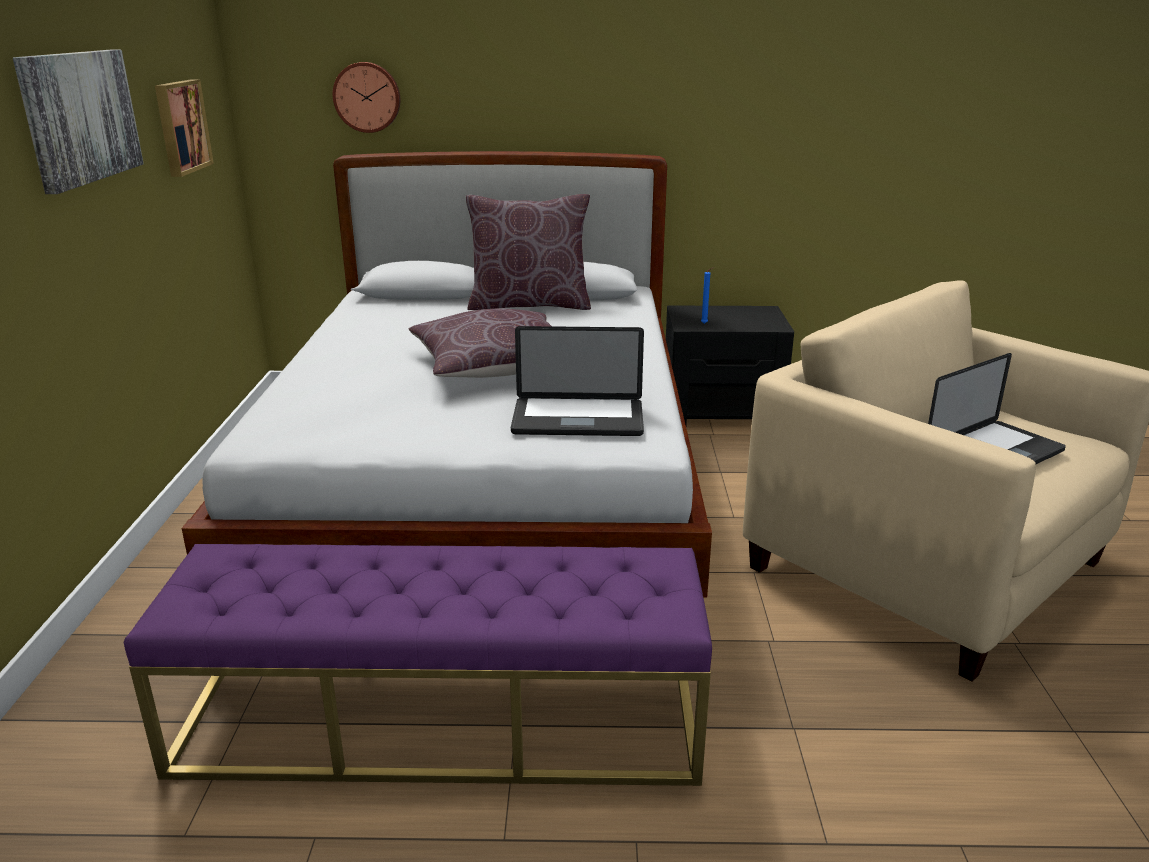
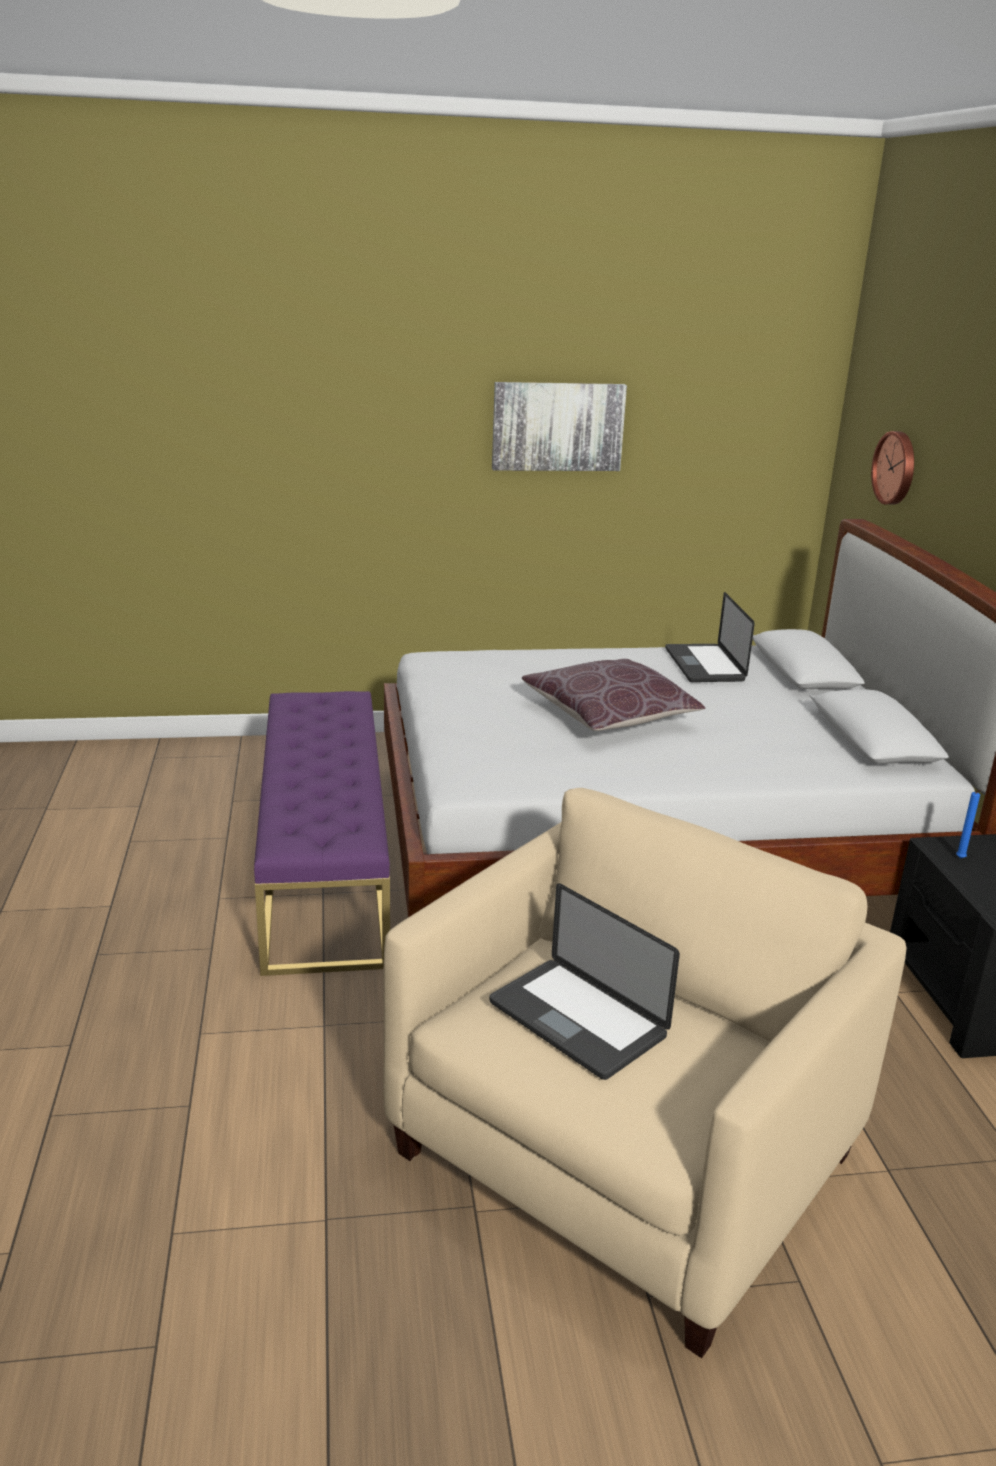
camera: 80 degrees right, 0 degrees up
(180, 127) = (713, 453): picture -> none
(529, 305) = (810, 719): brown pillow -> none
(578, 419) = (500, 753): laptop -> laptop (704, 665)

